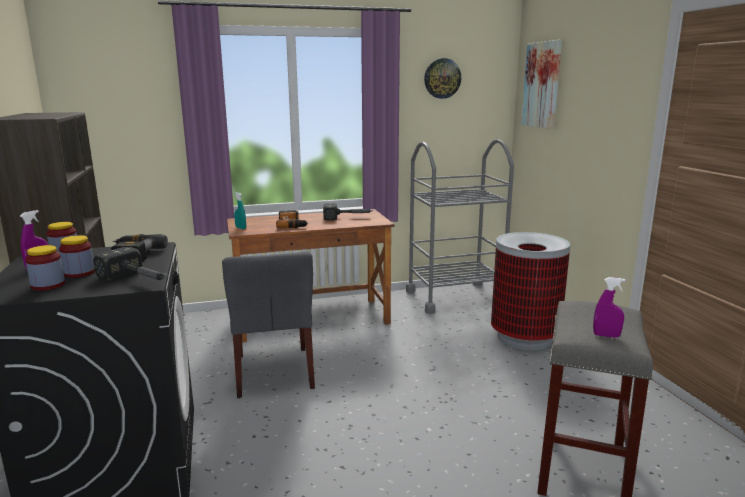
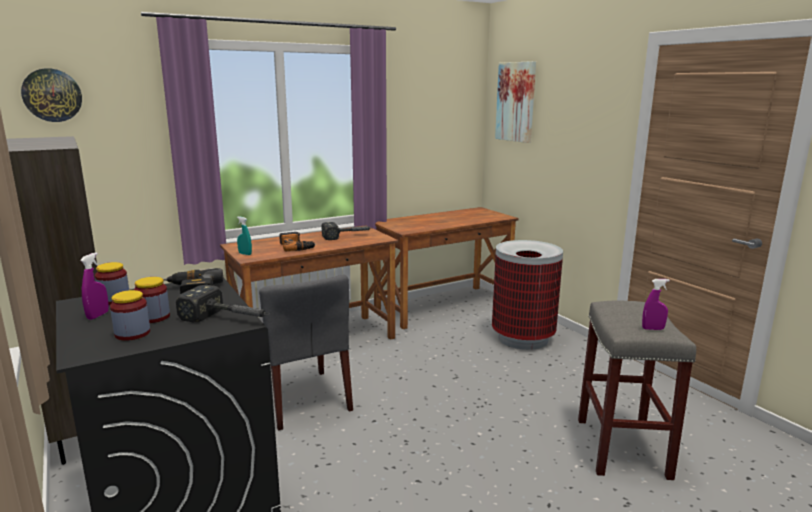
camera: 15 degrees left, 0 degrees up
(442, 78) = (422, 95): wall clock -> wall clock (52, 95)
(455, 297) = (443, 306): grey cart -> brown desk

